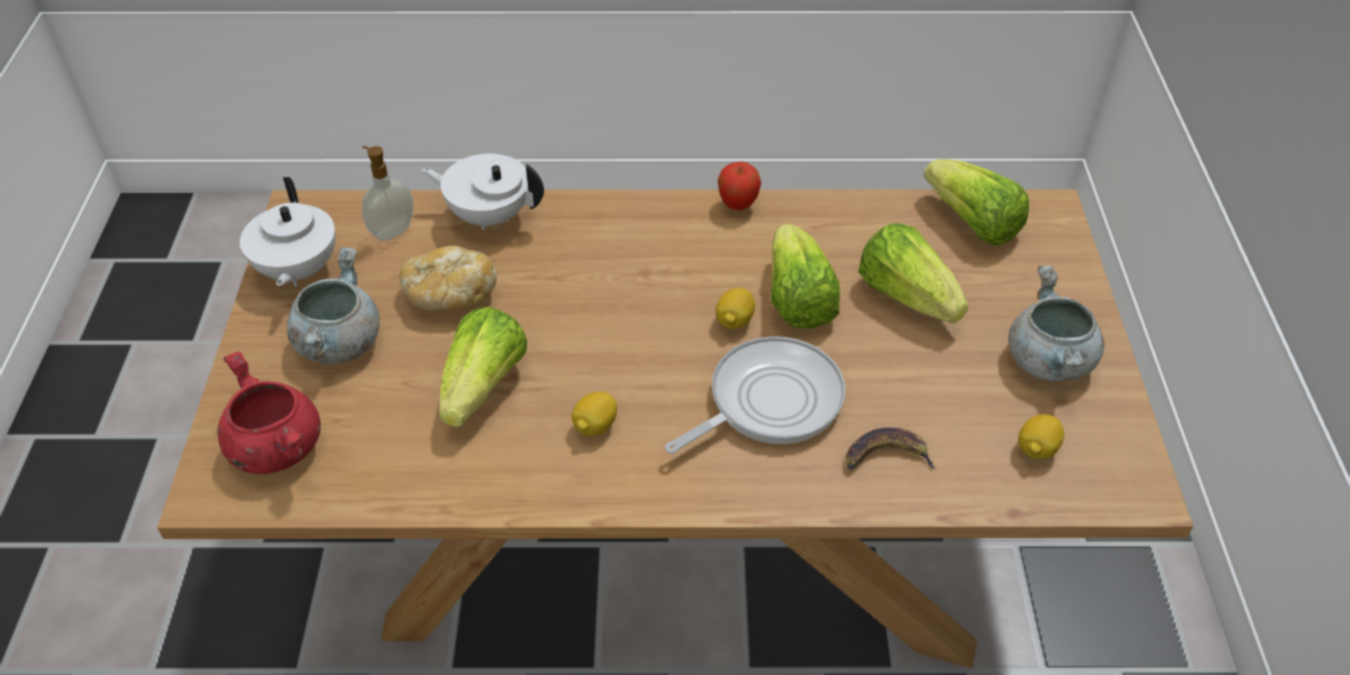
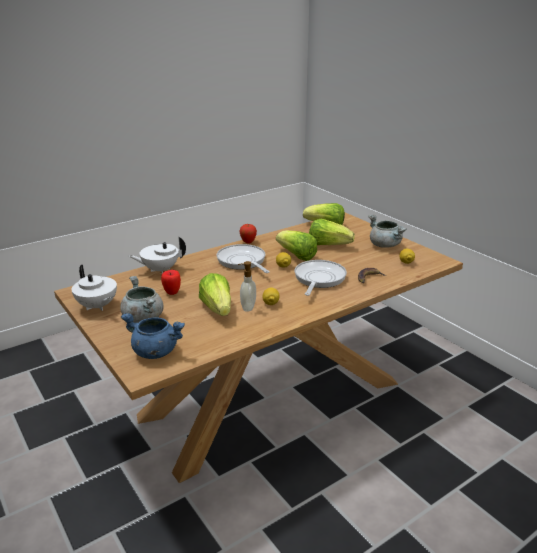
camera: 35 degrees left, 20 degrees down
(276, 448) = (154, 352): red cooking pot -> blue cooking pot
(392, 230) = (124, 284): soap dispenser -> soap dispenser (247, 307)
(449, 295) = (172, 292): bread -> apple
(666, 265) = (242, 261): none -> frying pan

